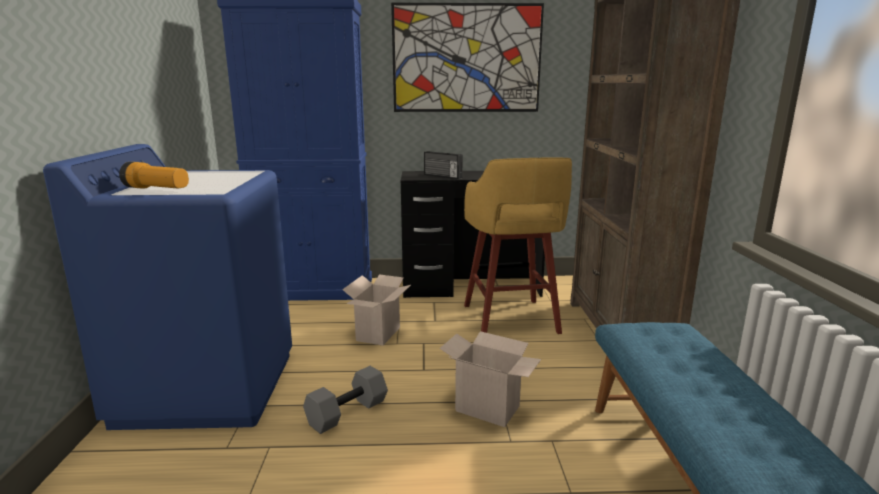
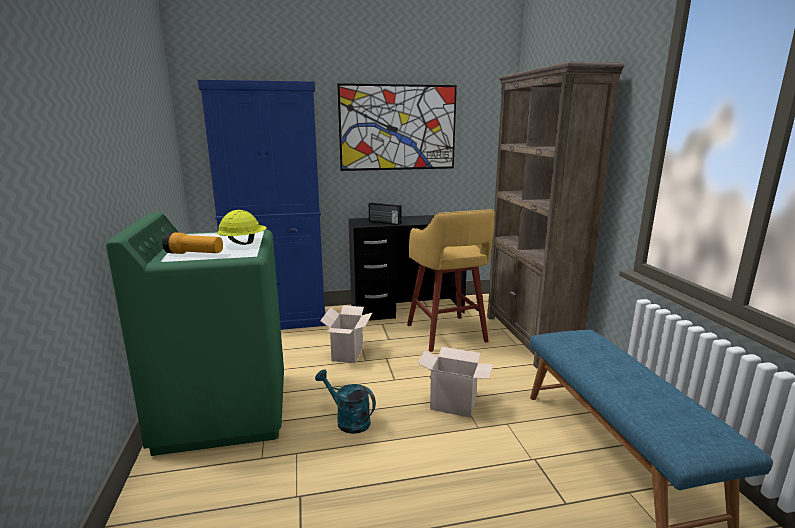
camera: 10 degrees left, 0 degrees up
(208, 387) = (224, 411): blue washing machine -> green washing machine
(225, 181) = (243, 243): none -> yellow hard hat
(347, 413) = (348, 420): grey dumbbell -> turquoise watering can

